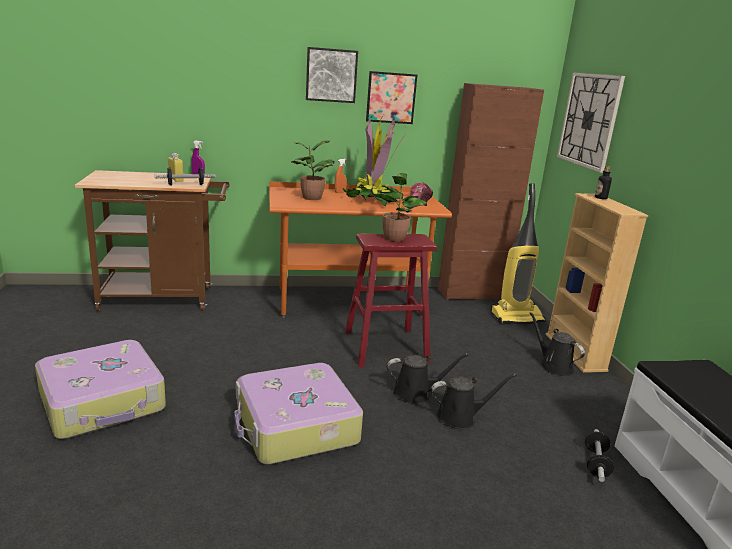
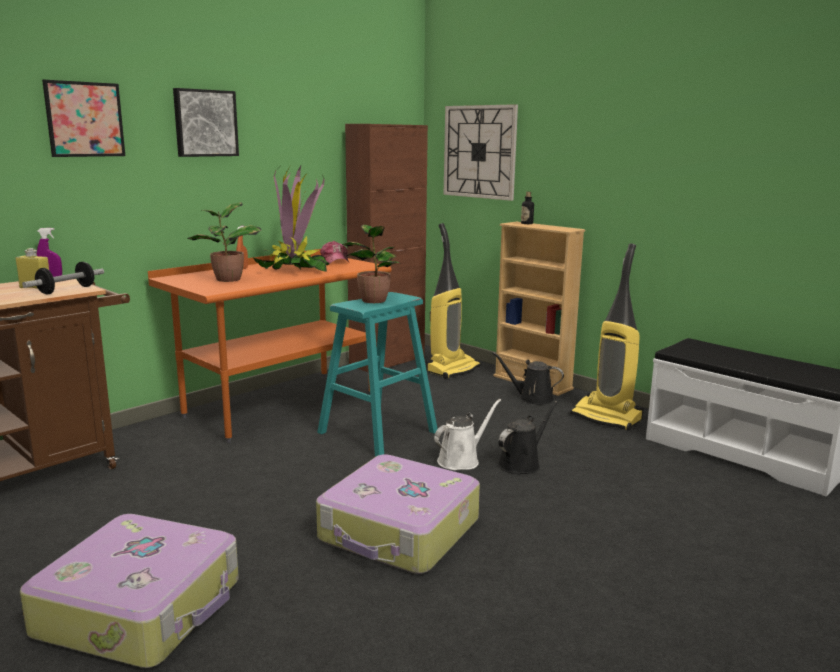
camera: 35 degrees left, 5 degrees down
(385, 347) = (377, 432): red stool -> turquoise stool
(391, 98) = (274, 146): picture -> picture (85, 119)
(415, 393) = (461, 460): black watering can -> white watering can
(596, 463) = (651, 455): dumbbell -> none
(603, 411) = (607, 418): none -> vacuum cleaner

